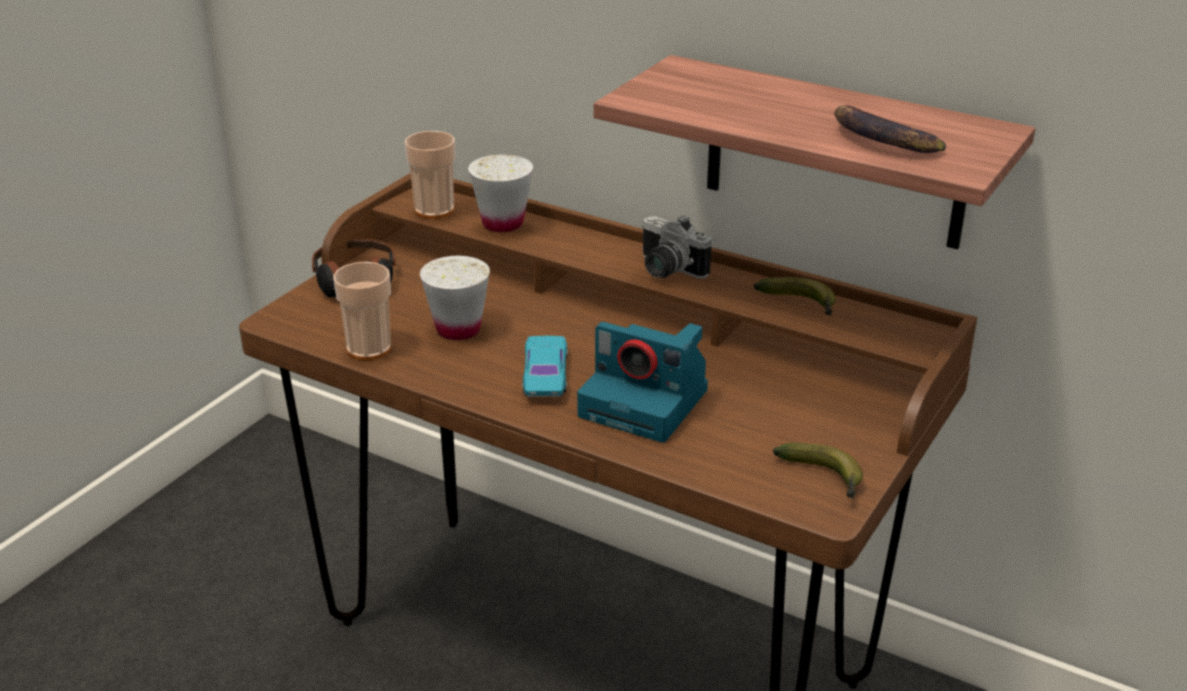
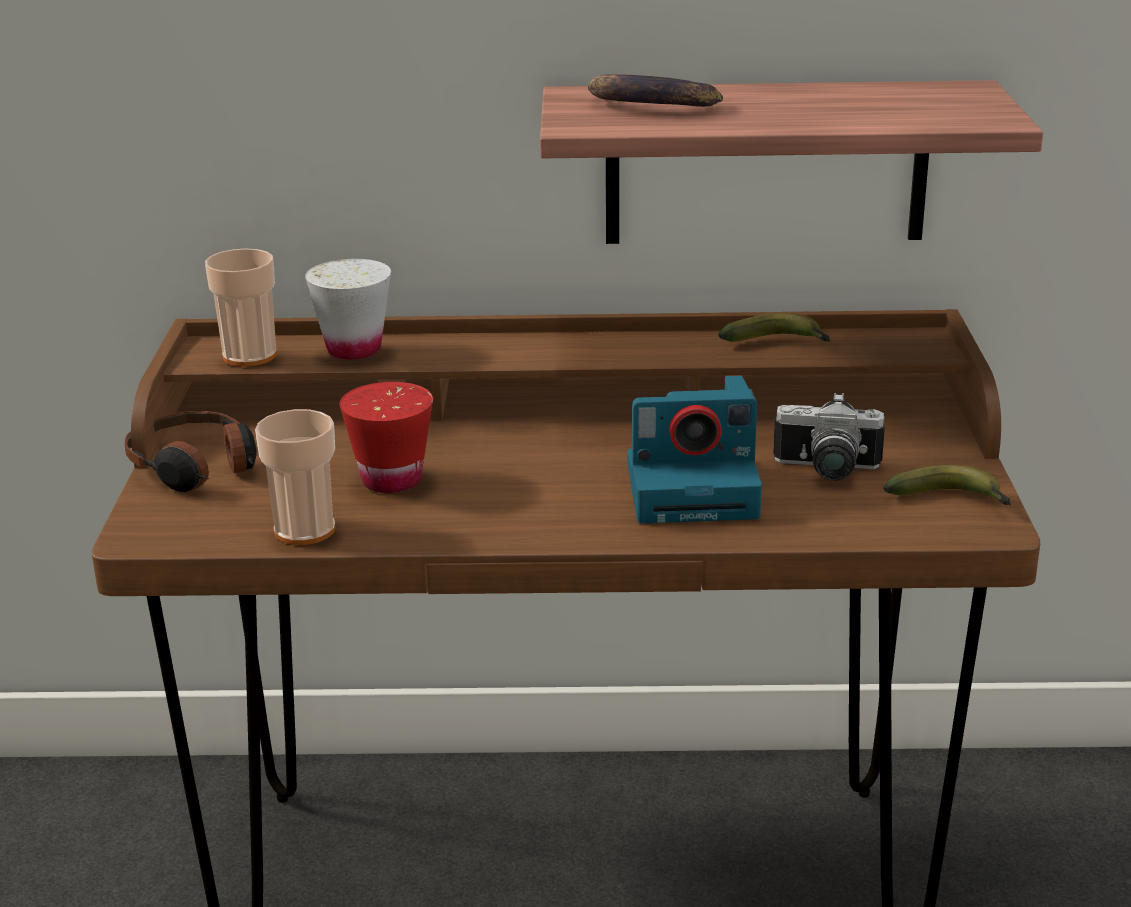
camera: 30 degrees left, 5 degrees down
(458, 329) = (391, 481): white cup -> red cup
(545, 375) = (551, 495): turquoise toy car -> none
(666, 270) = (600, 348): camera -> camera (826, 471)
(880, 140) = (886, 113): banana -> banana (648, 106)

